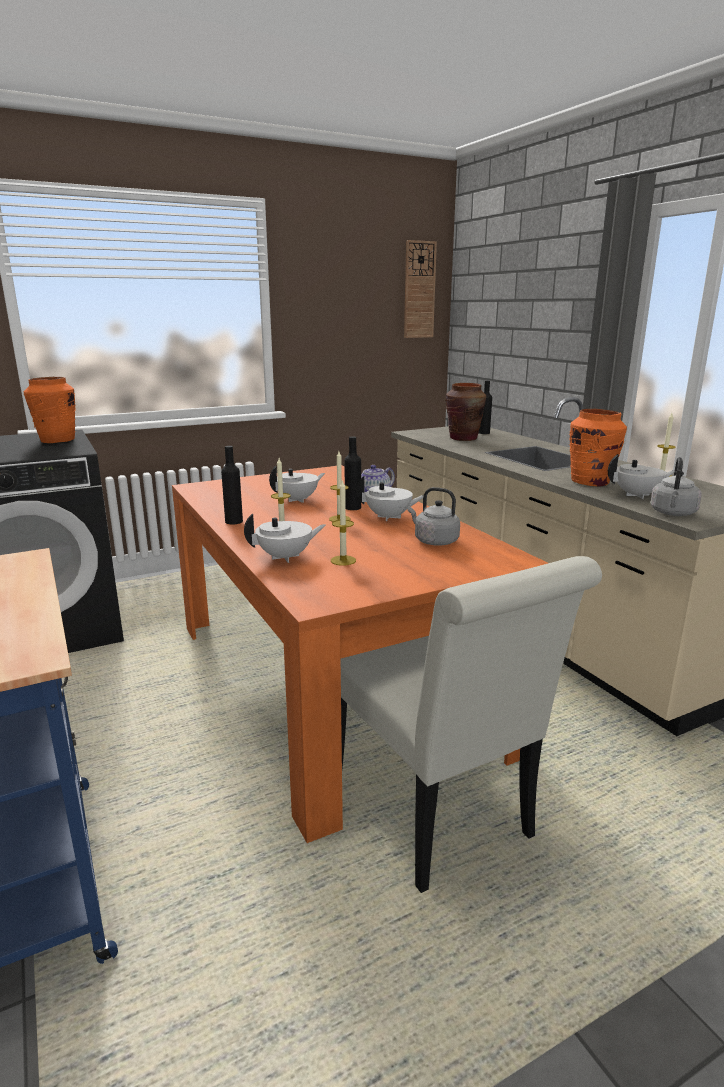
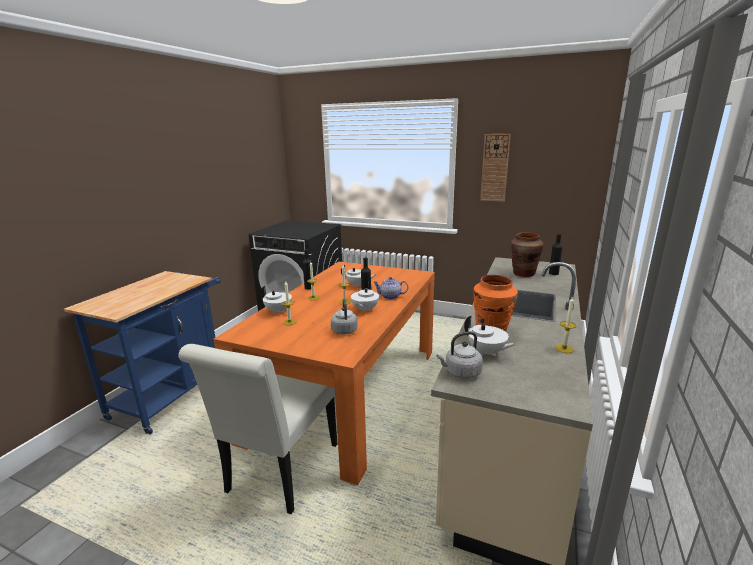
camera: 50 degrees right, 0 degrees up
(57, 440) = (316, 229): orange vase -> none
(389, 517) = (364, 310): white teapot -> white teapot turned 45 degrees clockwise
(419, 290) = (578, 154): wall clock -> wall clock (495, 168)

